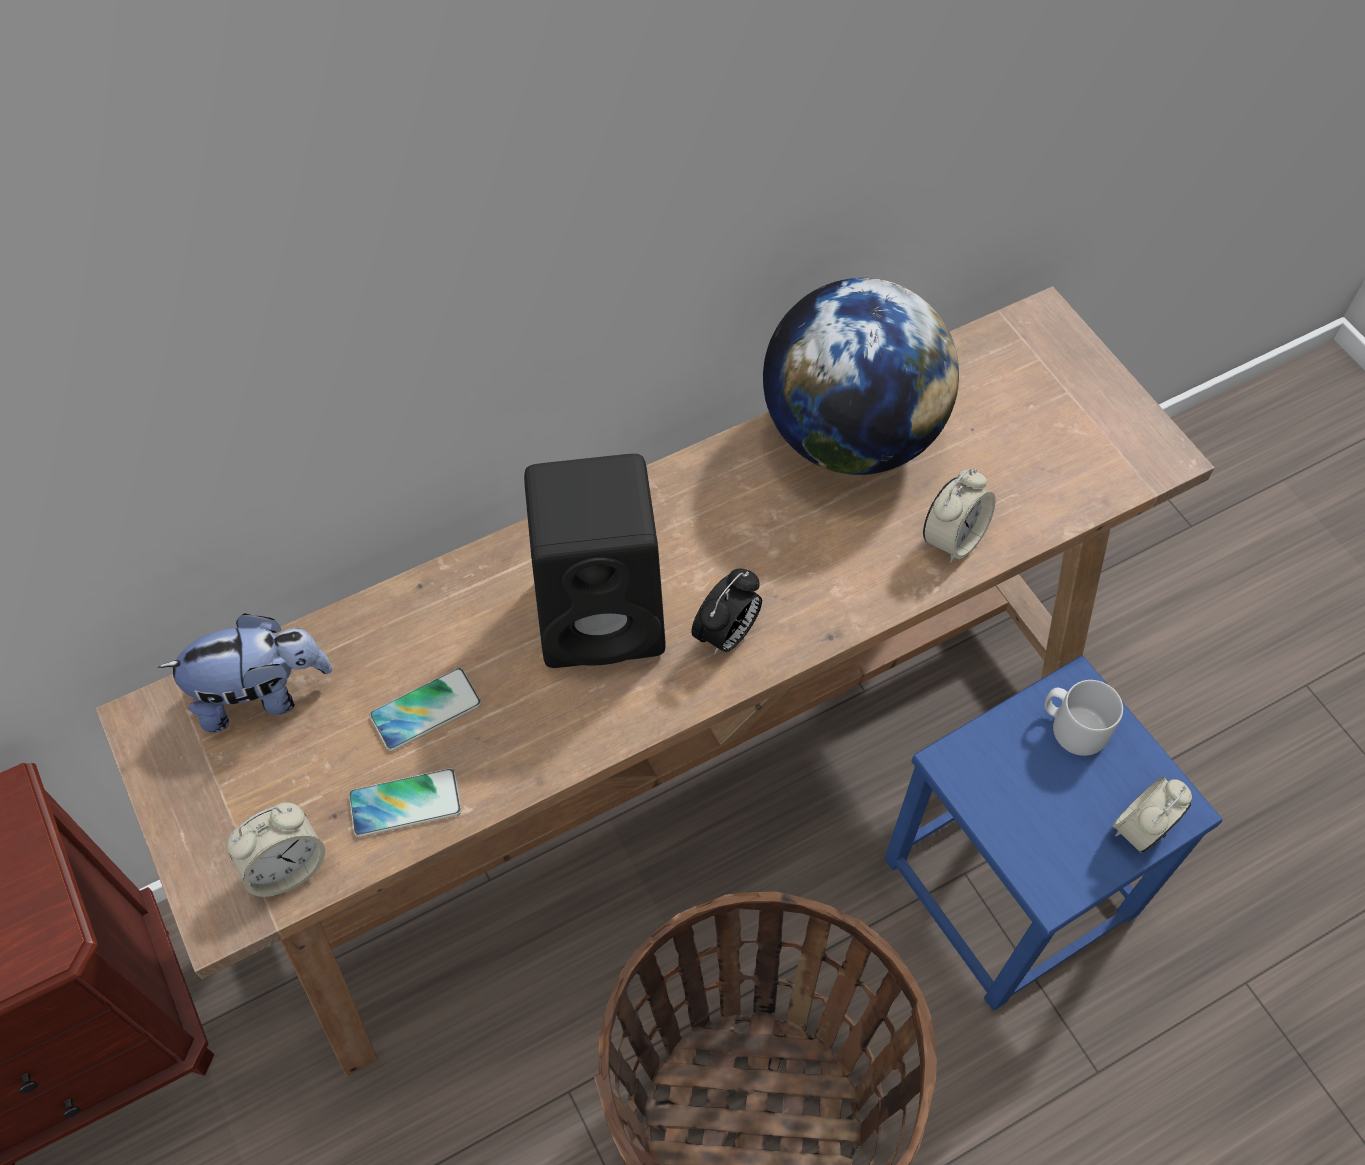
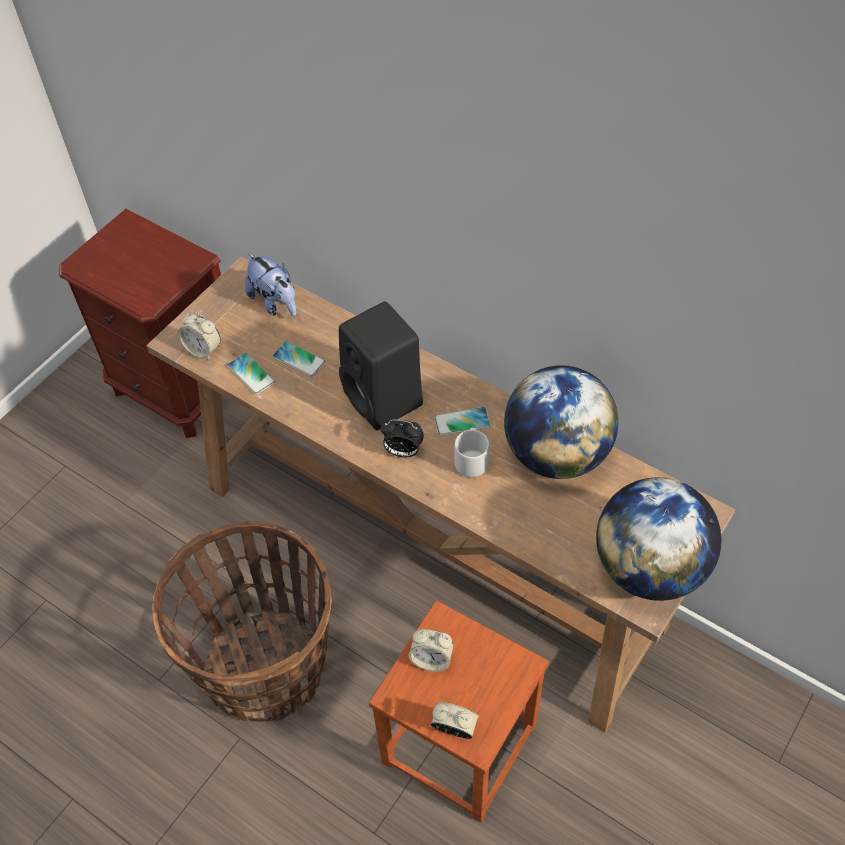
camera: 65 degrees right, 5 degrees down
(717, 527) = (462, 422): none -> phone
(953, 538) = (521, 524): alarm clock -> alarm clock (431, 659)
(1010, 888) = (458, 744): blue stool -> brown stool
(1072, 727) = (498, 671): grey mug -> grey mug (471, 460)
(1101, 422) = (649, 567): none -> globe

